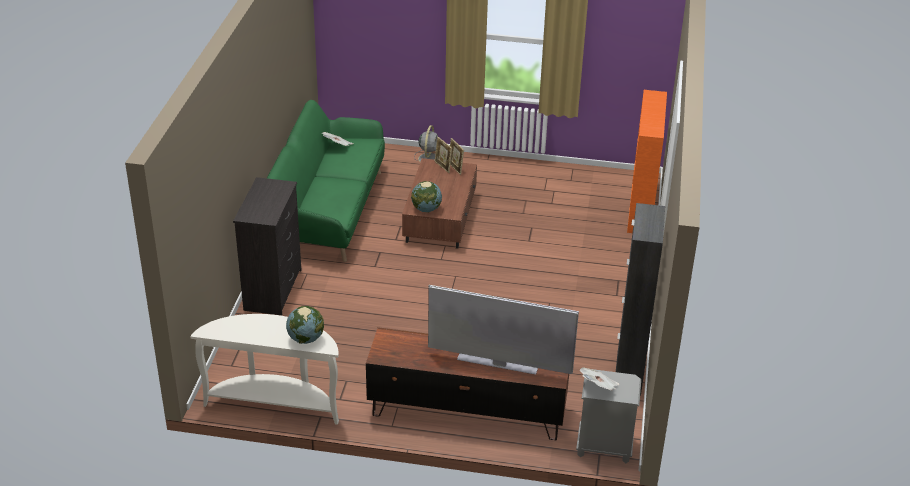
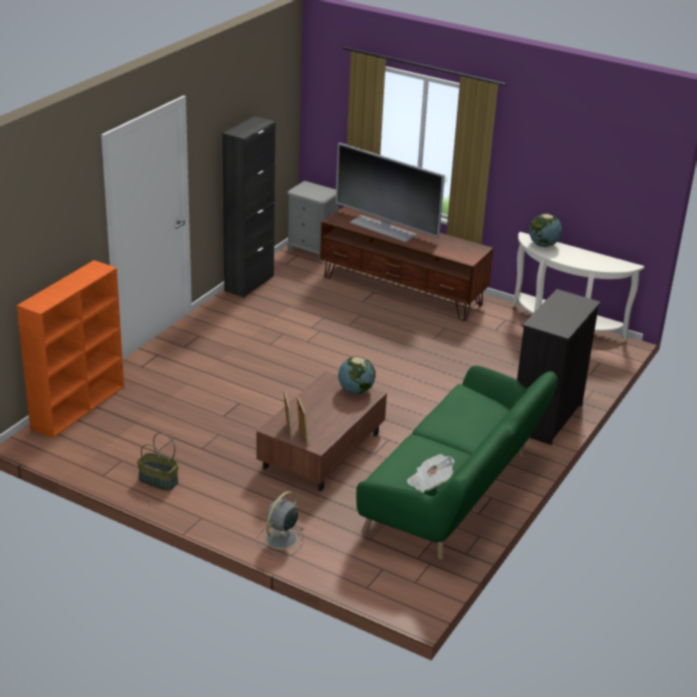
camera: 160 degrees left, 5 degrees down
(534, 173) = (157, 481): none -> basket
(599, 387) = (323, 192): newspaper -> none

